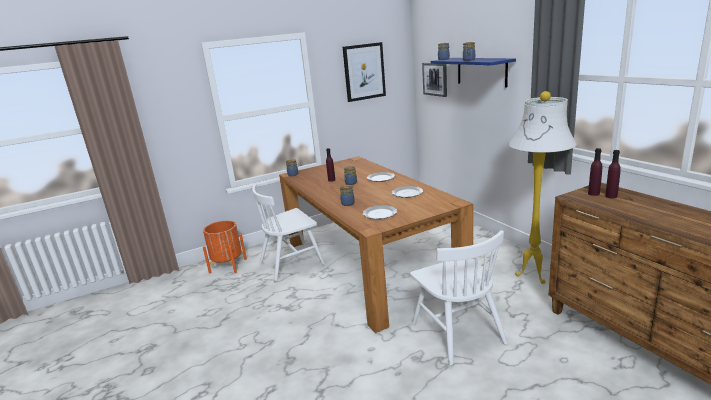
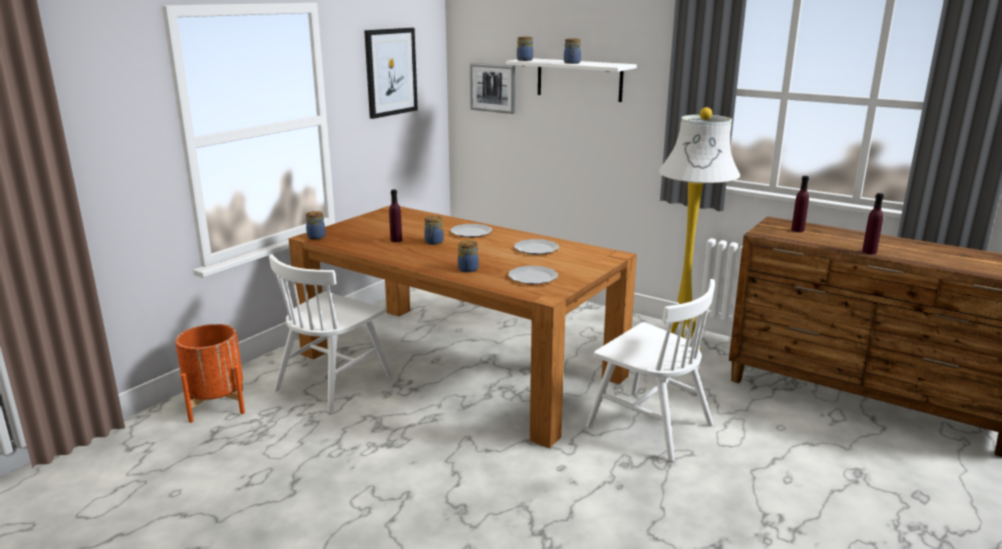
camera: 30 degrees left, 0 degrees up
(481, 71) = (579, 79): blue shelf -> white shelf
(593, 193) = (778, 229): purple bottle -> purple bottle (869, 252)

